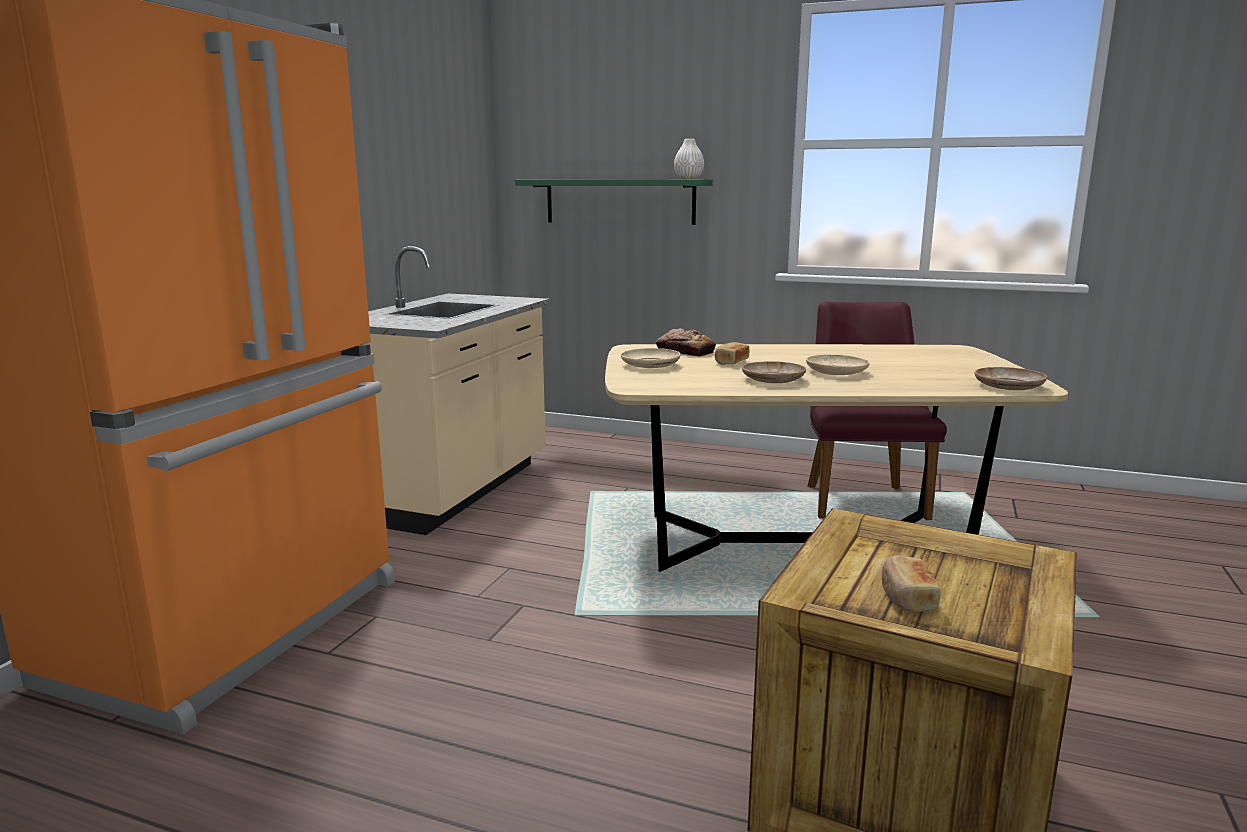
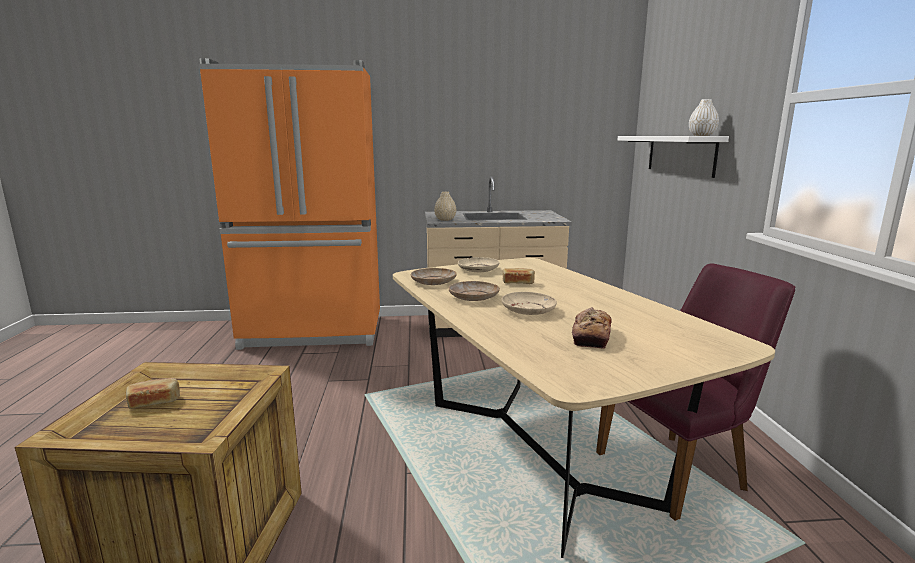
camera: 65 degrees right, 0 degrees up
(425, 323) = (445, 219): none -> beige vase
(619, 201) = (680, 154): green shelf -> white shelf
(685, 351) = (537, 271): bread -> bread (591, 335)
(1009, 386) = (561, 372): beige plate -> beige plate (433, 282)

